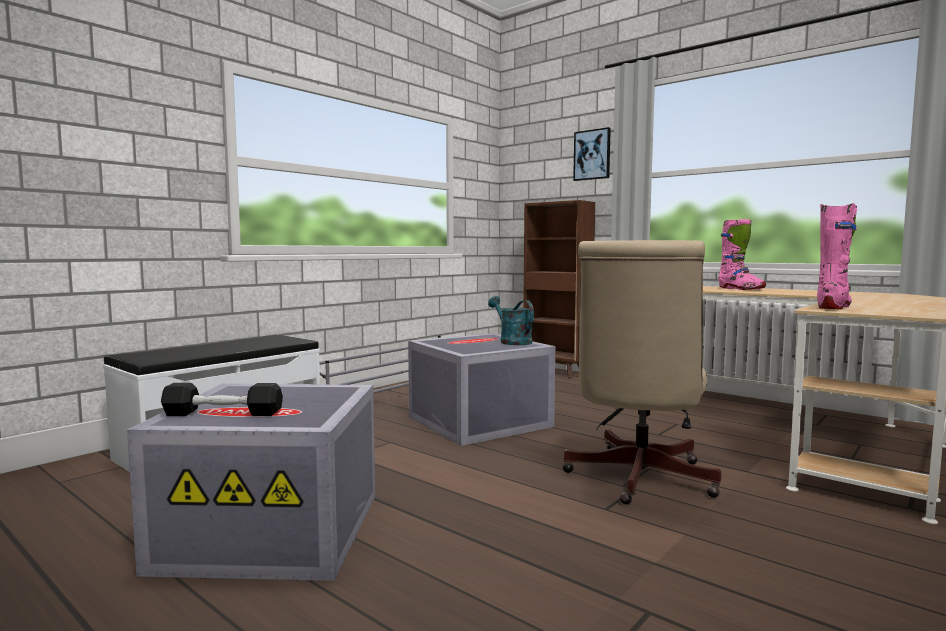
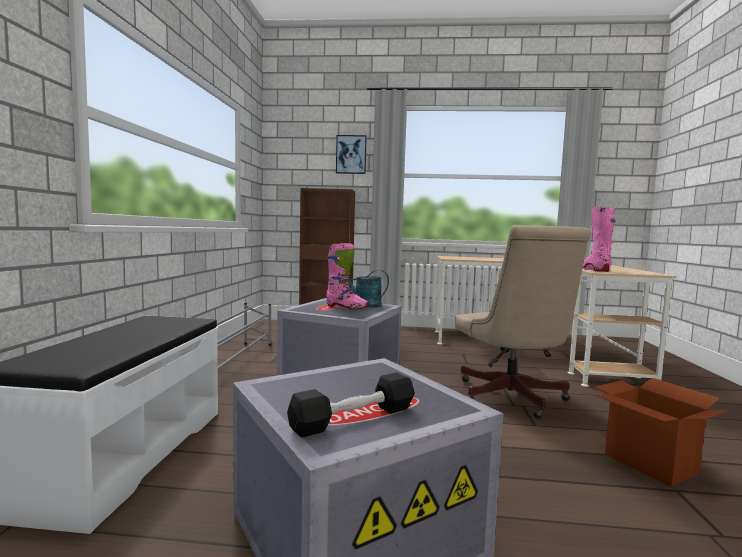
camera: 35 degrees left, 0 degrees up
(676, 581) = (649, 463): none -> cardboard box
(740, 289) = (478, 258): pink boot -> pink boot (346, 307)

